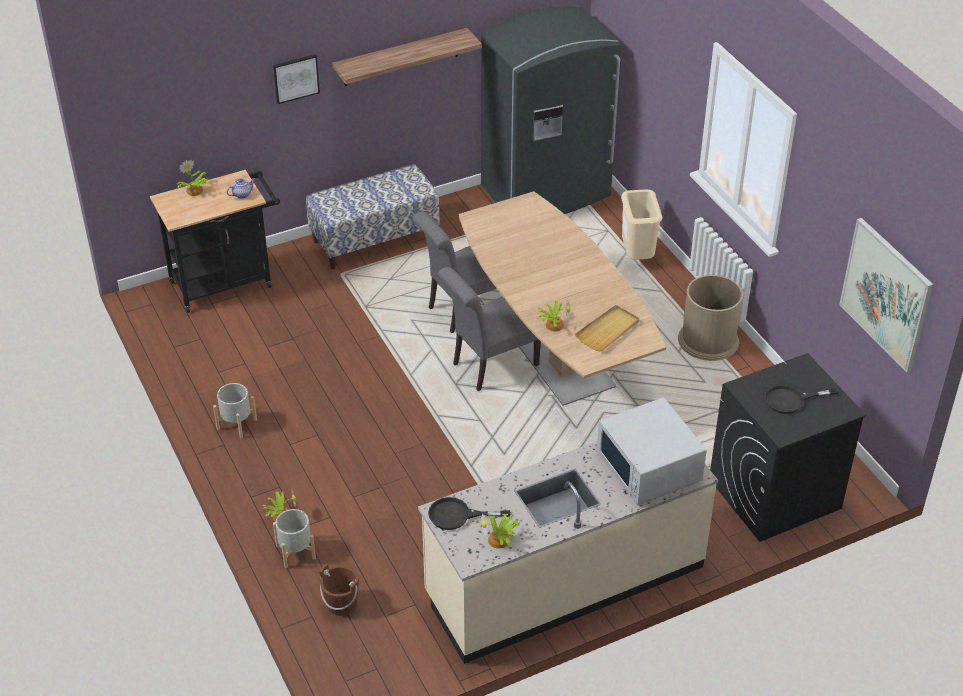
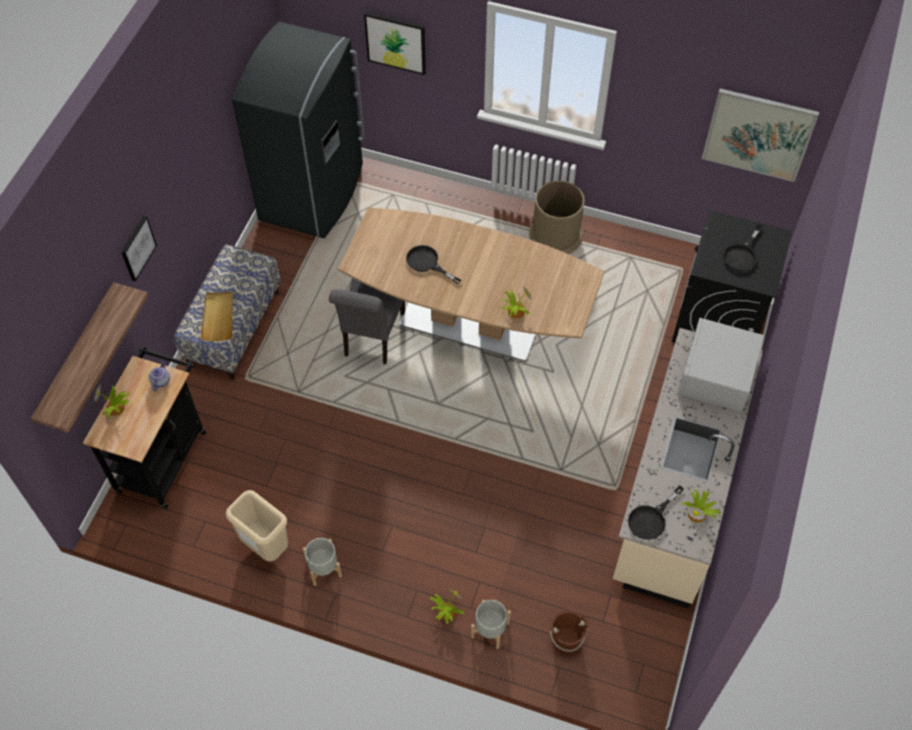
camera: 45 degrees left, 15 degrees up
(401, 57) = (192, 165): shelf -> shelf (77, 357)
(490, 367) = (443, 370): grey chair -> none
(529, 252) = (427, 263): none -> black frying pan
(608, 330) = (554, 287): beige tray -> beige tray (218, 317)
(636, 256) = (436, 202): beige trash can -> beige trash can (265, 546)
(649, 467) = (716, 376): white microwave -> white microwave turned 90 degrees clockwise
(653, 64) = (396, 42): none -> picture

